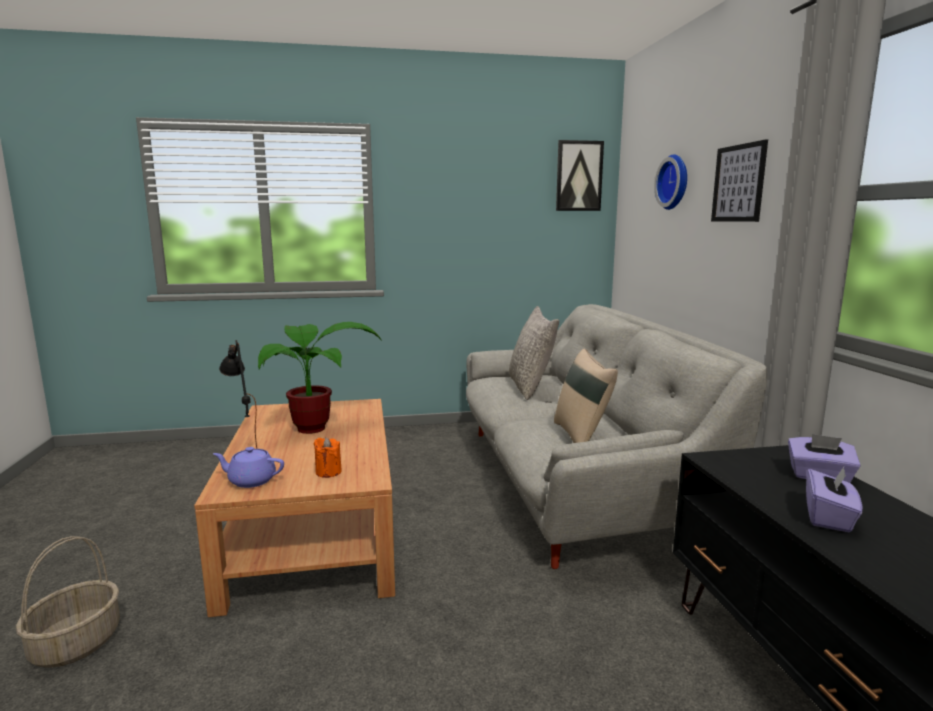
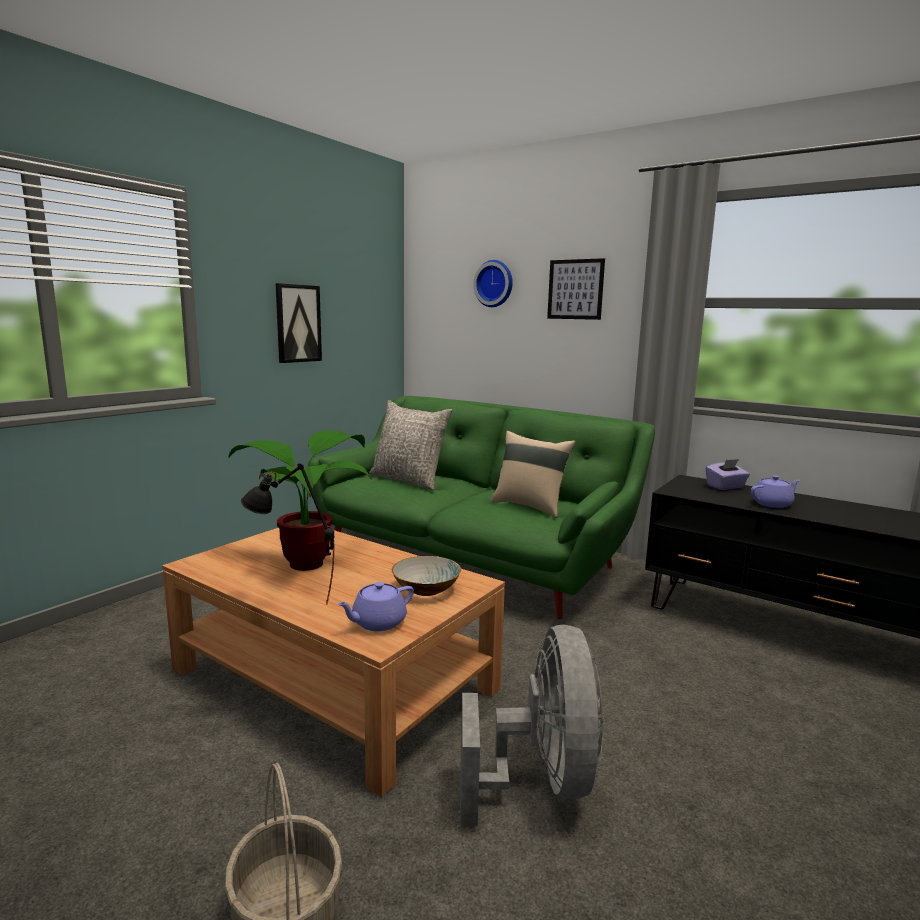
camera: 45 degrees left, 0 degrees up
(296, 677) = (541, 780): none -> grey fan
(328, 472) = (426, 589): orange candle -> bowl
(572, 482) = (471, 558): grey sofa -> green sofa
(579, 176) = (378, 270): picture -> picture (298, 323)
(829, 517) = (772, 504): purple tissue box -> purple teapot

